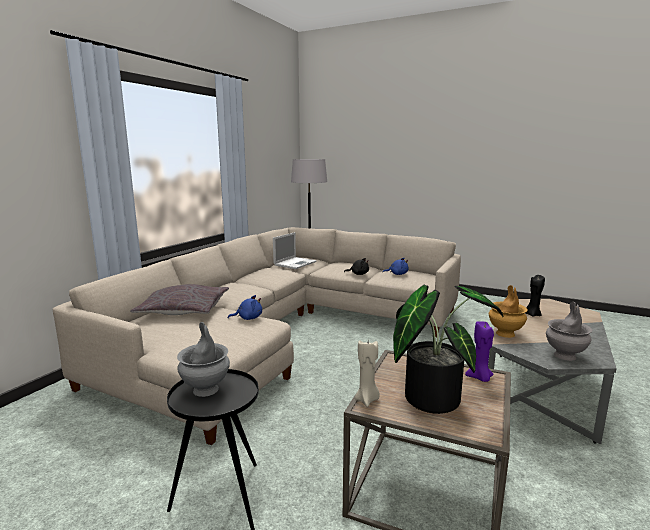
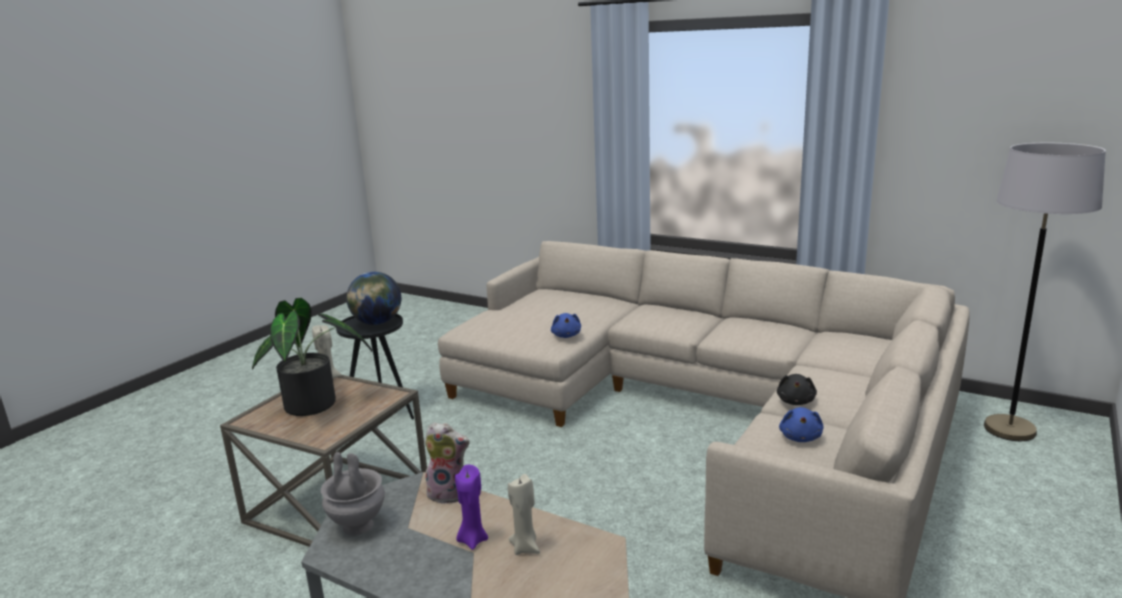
camera: 95 degrees right, 5 degrees up
(184, 309) = (589, 303): grey pillow -> none
(206, 390) = (377, 323): grey vase -> globe
(295, 263) = (836, 344): laptop -> none
(480, 378) = (327, 434): purple candle -> purple candle (472, 540)
(505, 334) = (450, 493): brown vase -> plush toy
(532, 314) = (525, 547): black candle -> beige candle

